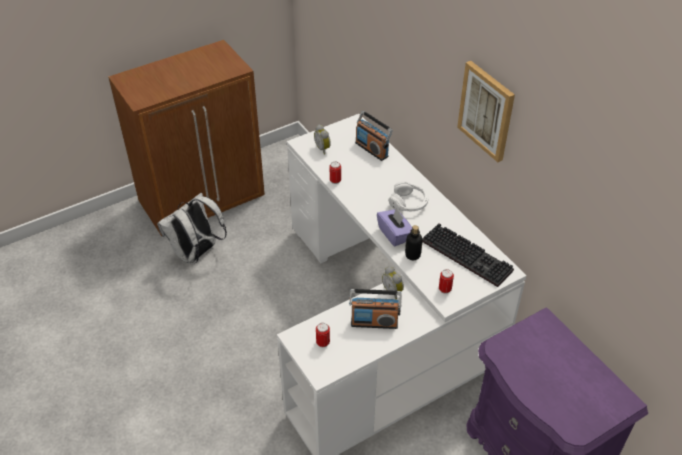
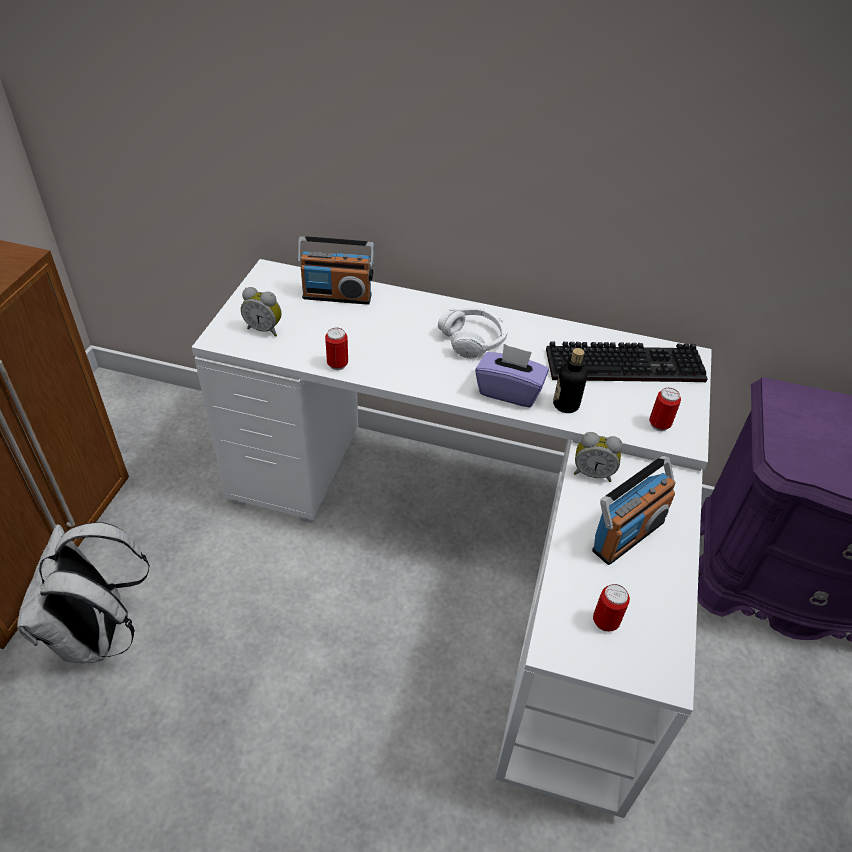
camera: 45 degrees left, 0 degrees up
(486, 111) = (601, 107): picture -> none

